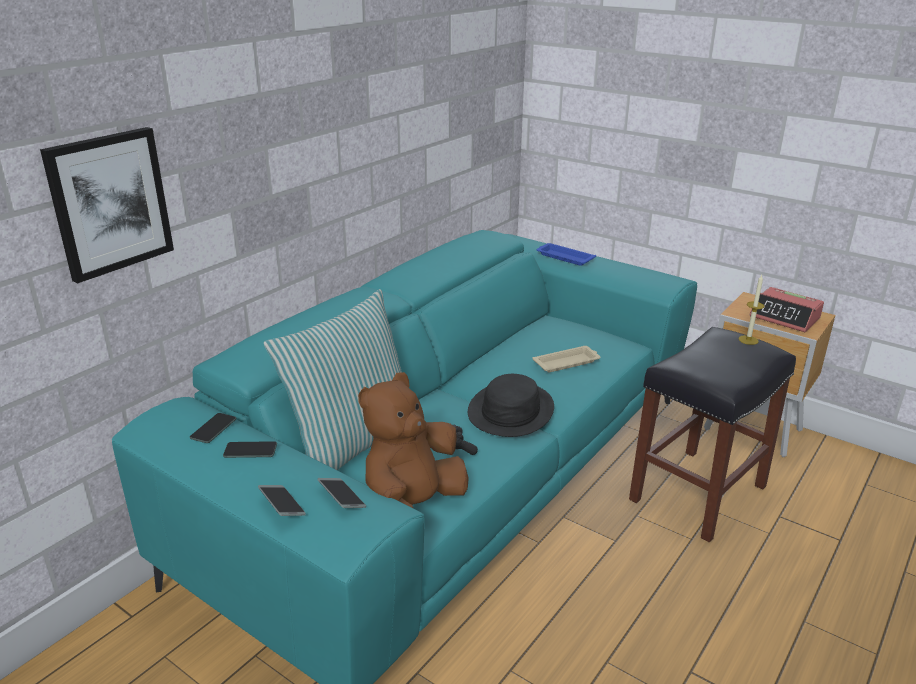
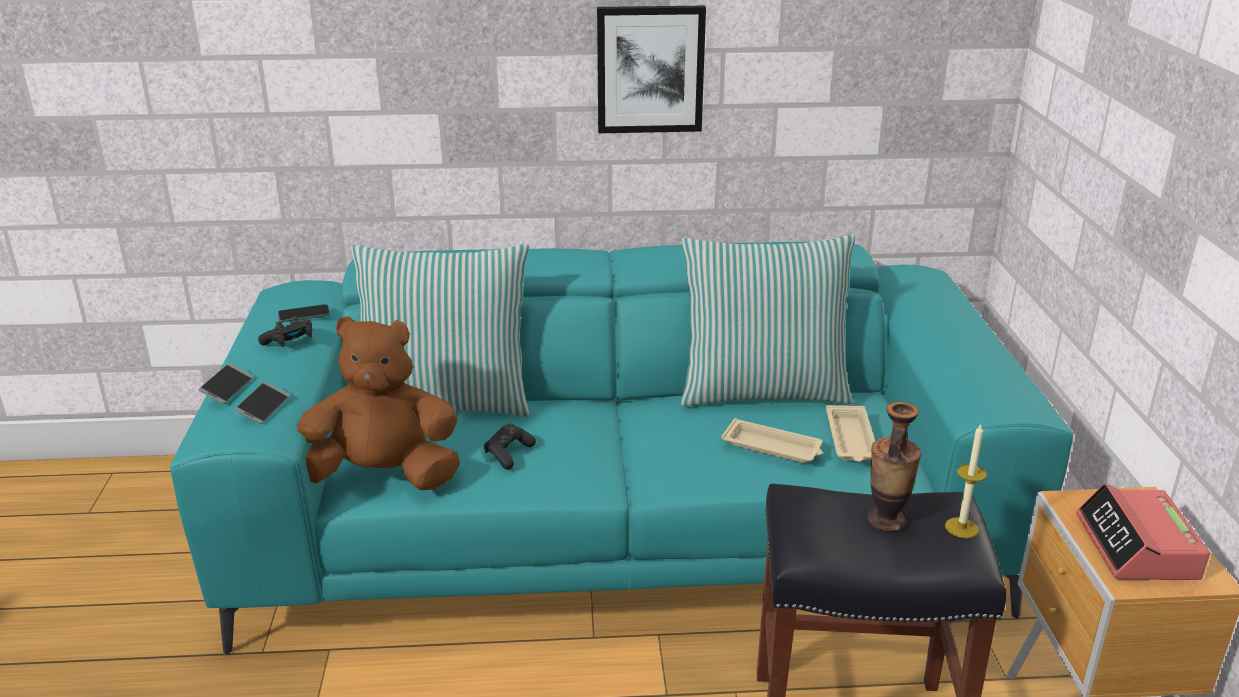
camera: 50 degrees right, 0 degrees up
(110, 203) = (290, 70): picture -> picture (650, 69)
(250, 450) = (290, 342): phone -> black game controller
(504, 339) = (762, 390): none -> pillow
(510, 411) = (618, 456): black hat -> none
(564, 257) = (931, 321): blue tray -> none
(587, 340) = (851, 439): none -> beige tray
(720, 354) = (886, 520): none -> vase

